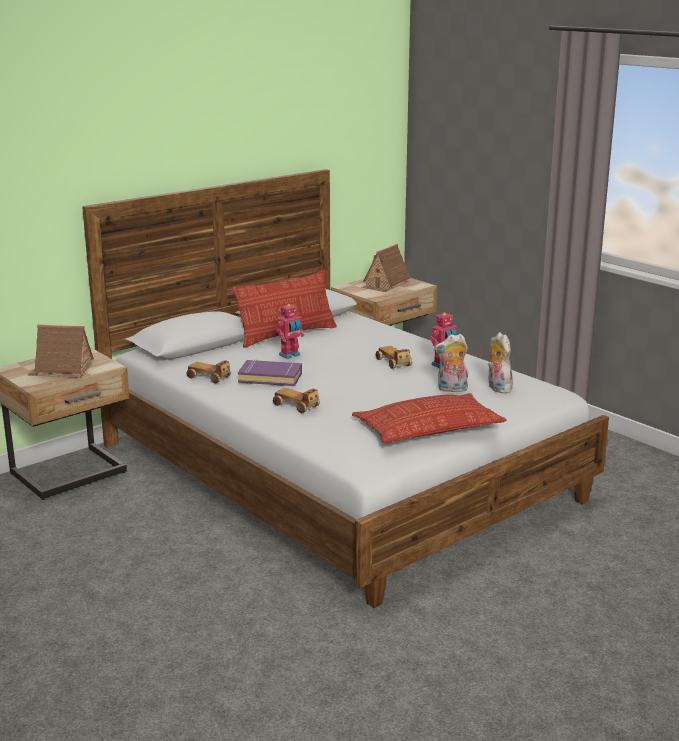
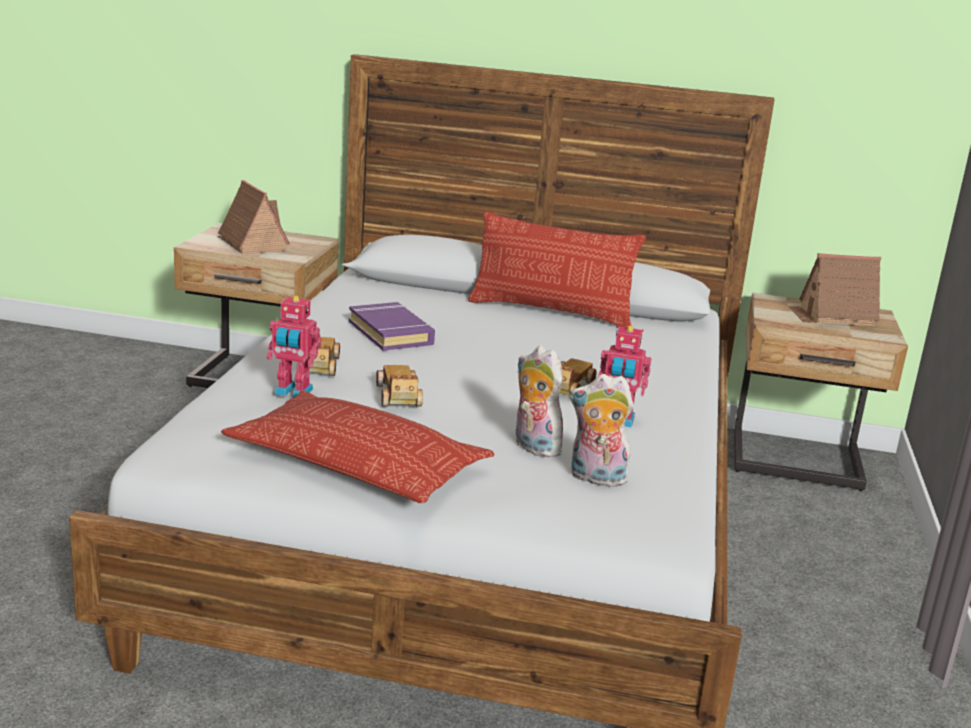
camera: 50 degrees right, 0 degrees up
(209, 377) = (345, 307): toy car -> toy car (398, 396)
(290, 355) = (485, 327): toy robot -> toy robot (292, 392)
(497, 388) = (595, 479): plush toy -> plush toy turned 105 degrees counterclockwise

